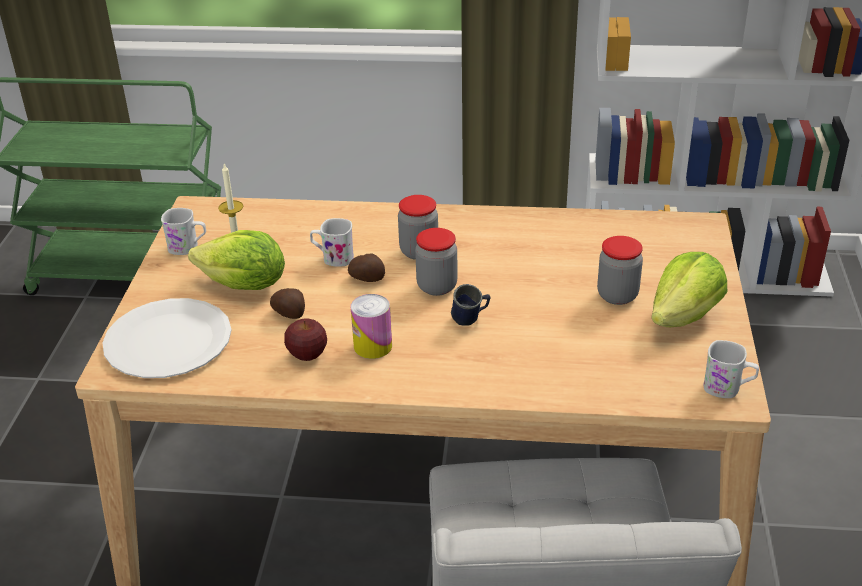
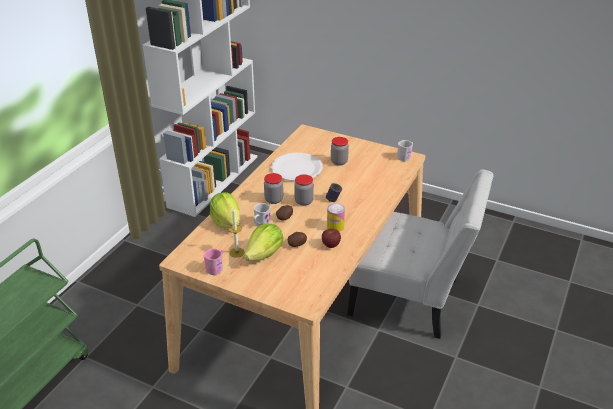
camera: 70 degrees left, 0 degrees up
(168, 341) = (294, 285): white plate -> white plate (296, 168)
(188, 247) = (216, 268): white mug -> pink mug
(685, 316) = (361, 152): lettuce -> lettuce (226, 222)

